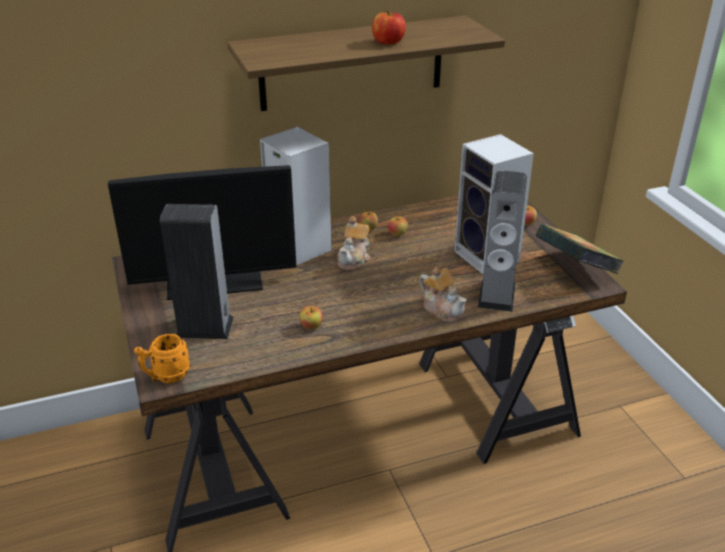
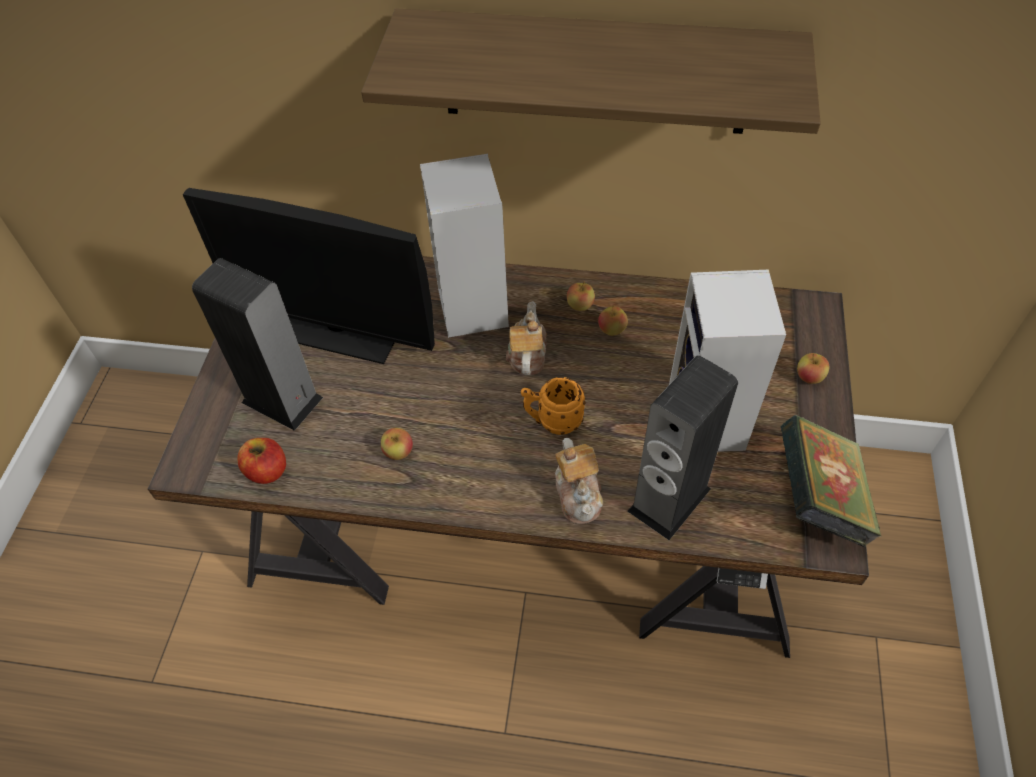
camera: 30 degrees right, 20 degrees up
(166, 376) = (196, 461): orange mug -> orange mug (552, 421)
(354, 259) = (527, 355): teapot -> teapot turned 135 degrees clockwise
(388, 42) = (619, 76): apple -> apple (267, 471)

